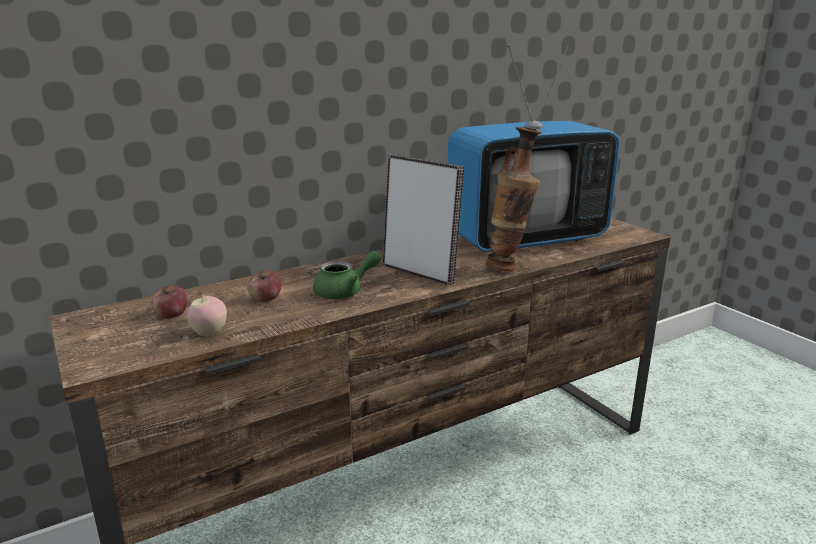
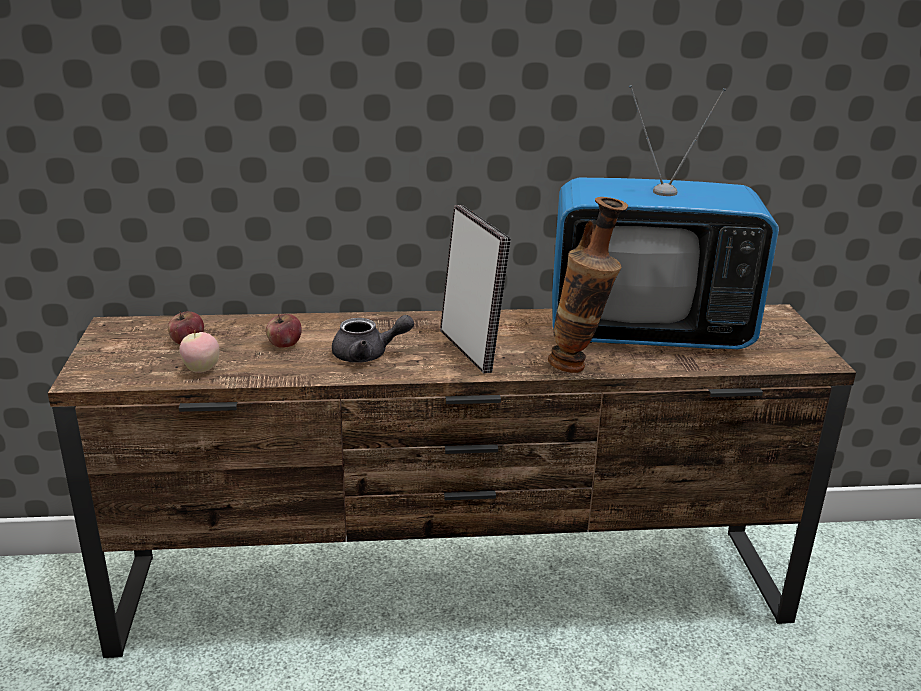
camera: 25 degrees right, 5 degrees up
(345, 292) = (368, 355): green teapot -> grey teapot

